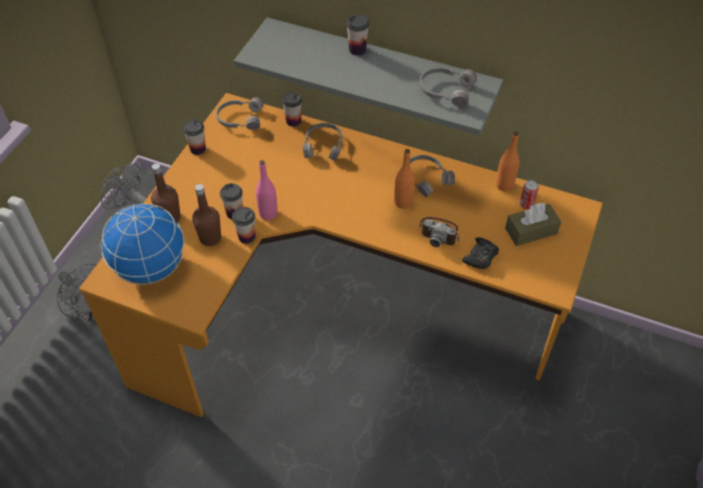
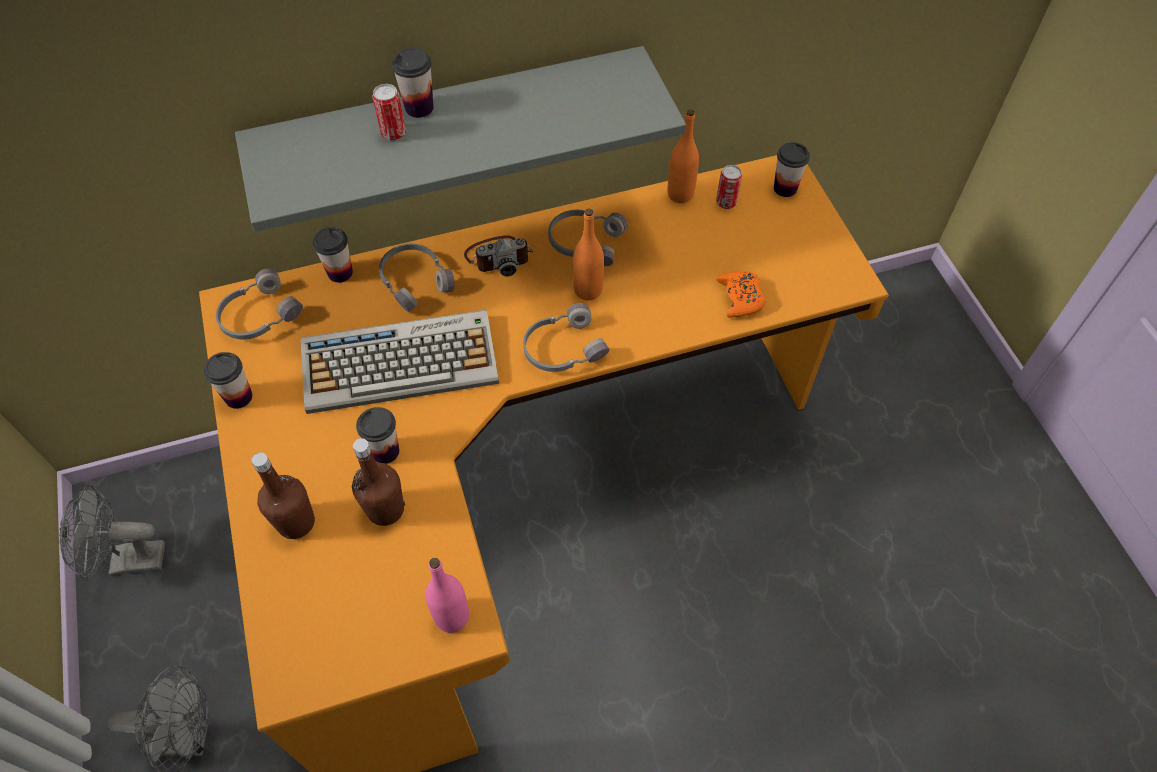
camera: 40 degrees left, 5 degrees up
(150, 268) = (341, 615): globe -> none
(246, 237) = (435, 471): cup -> cup (785, 188)
(268, 213) = (432, 420): pink bottle -> pink bottle (452, 617)
(280, 179) = (402, 362): none -> keyboard
(333, 55) = (393, 133): none -> can
(440, 233) = (667, 300): camera -> camera (499, 257)
(445, 90) = (591, 98): grey headphones -> grey headphones (562, 348)
(480, 257) = (740, 298): black game controller -> orange game controller
(531, 231) = (761, 230): brown tissue box -> none

